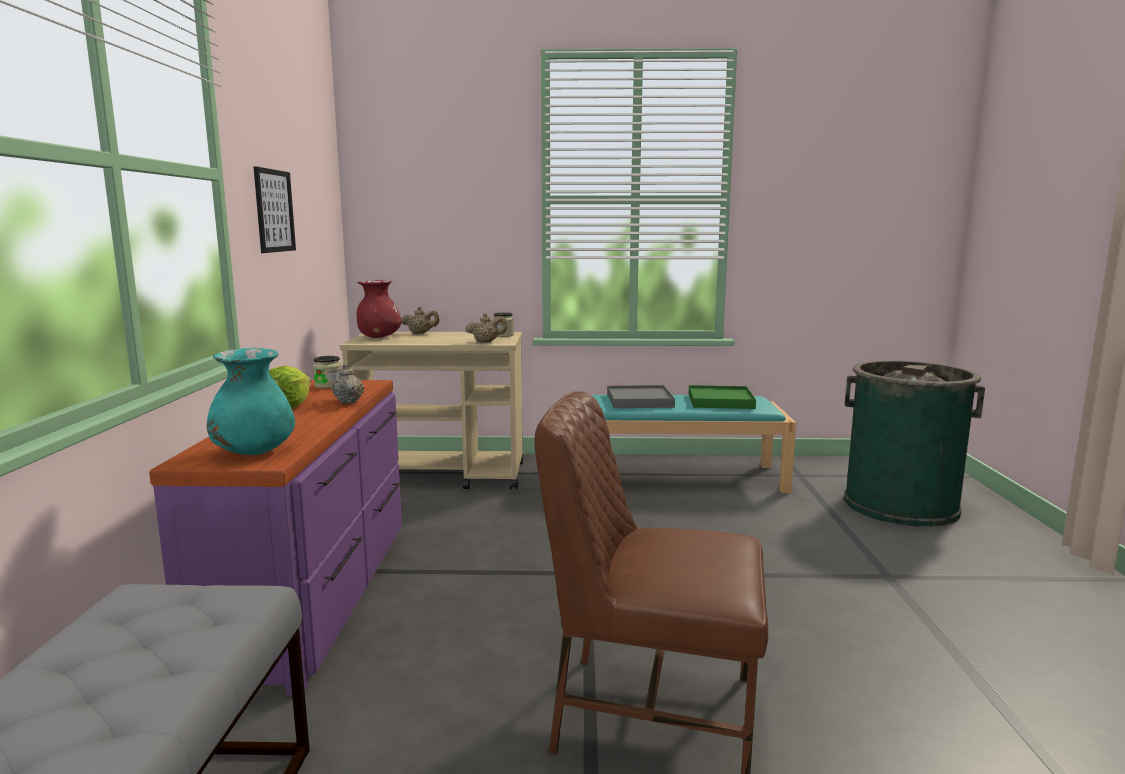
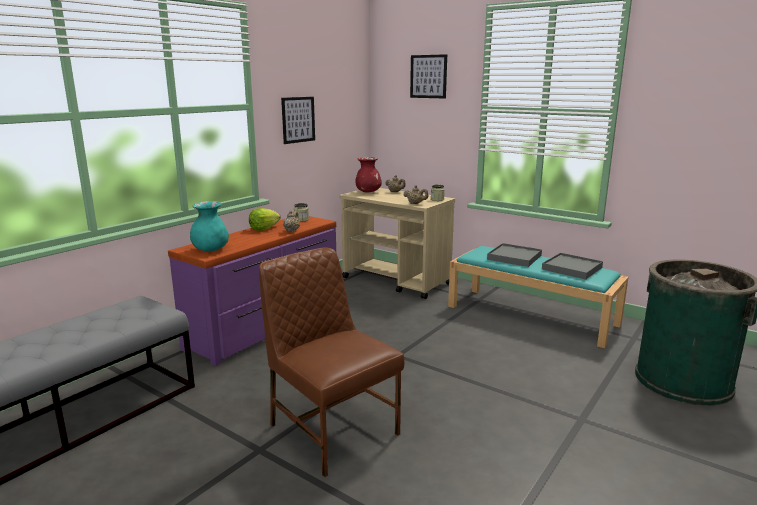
camera: 35 degrees right, 5 degrees up
(450, 153) = (428, 76): none -> picture
(720, 401) = (571, 268): green tray -> grey tray

